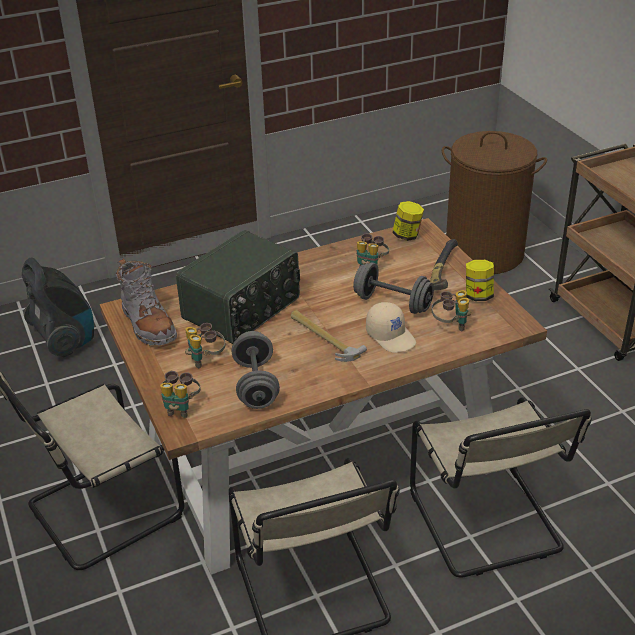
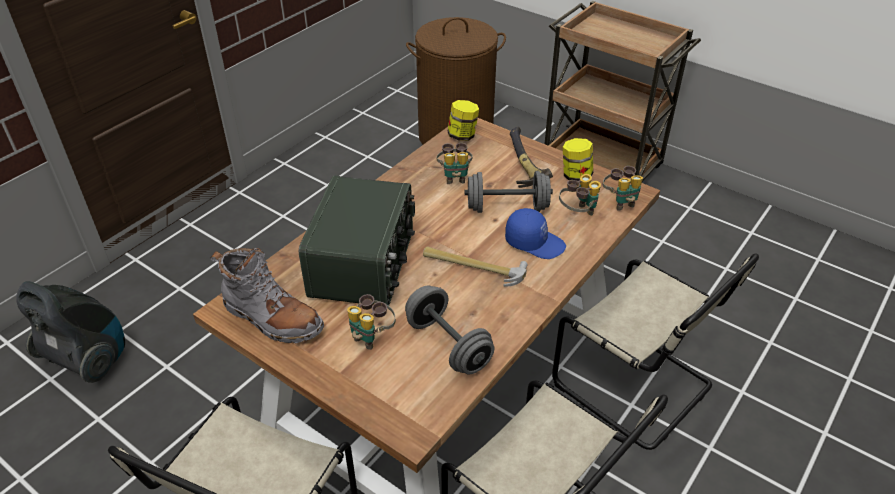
camera: 30 degrees left, 5 degrees up
(181, 408) = (390, 405): binoculars -> binoculars (620, 201)
(391, 336) = (535, 242): beige cap -> blue cap

